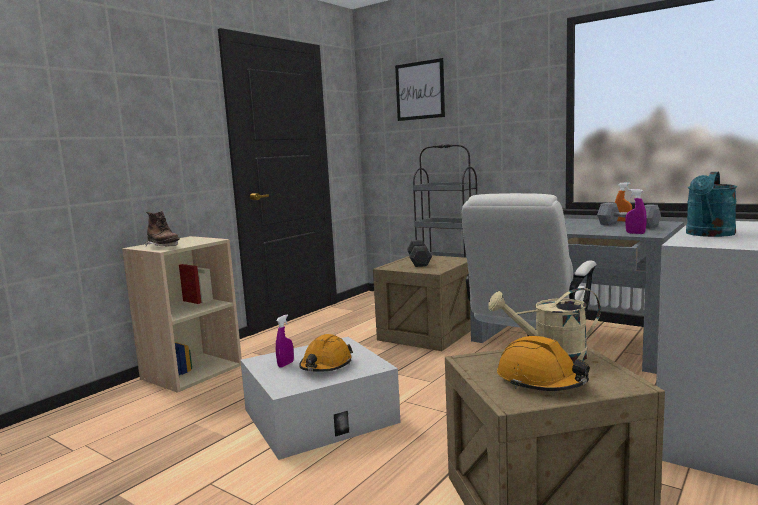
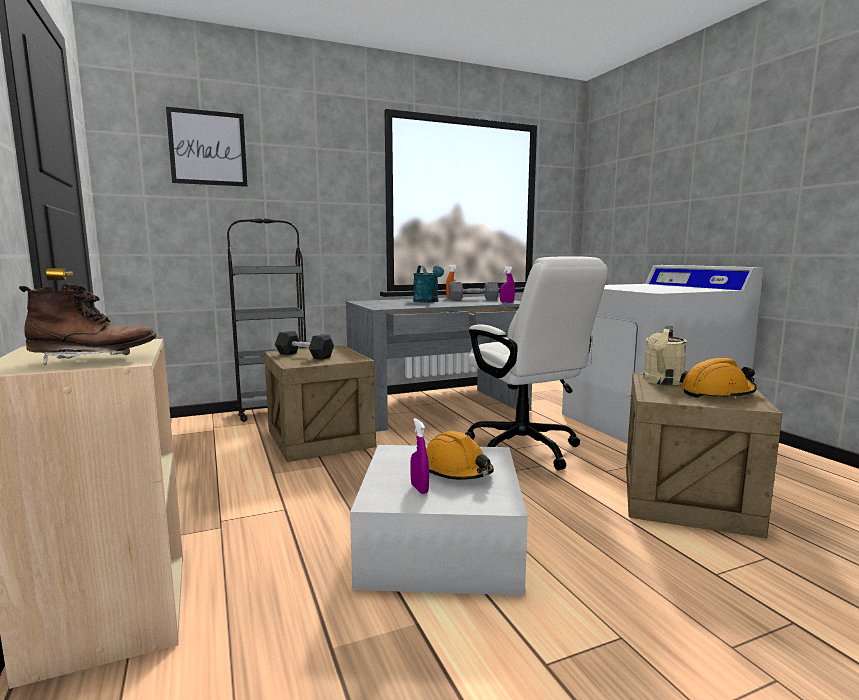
camera: 60 degrees left, 0 degrees up
(709, 234) = (633, 289): turquoise watering can -> turquoise watering can (428, 301)

